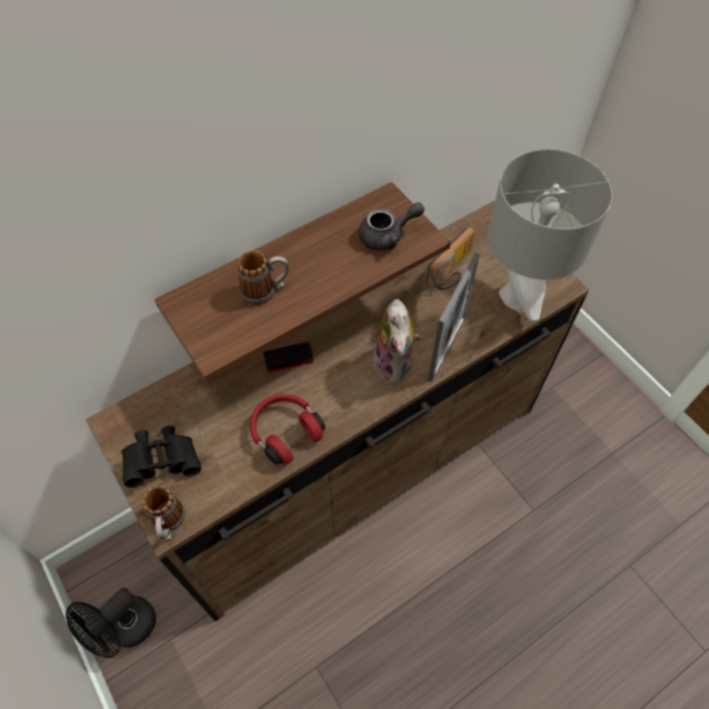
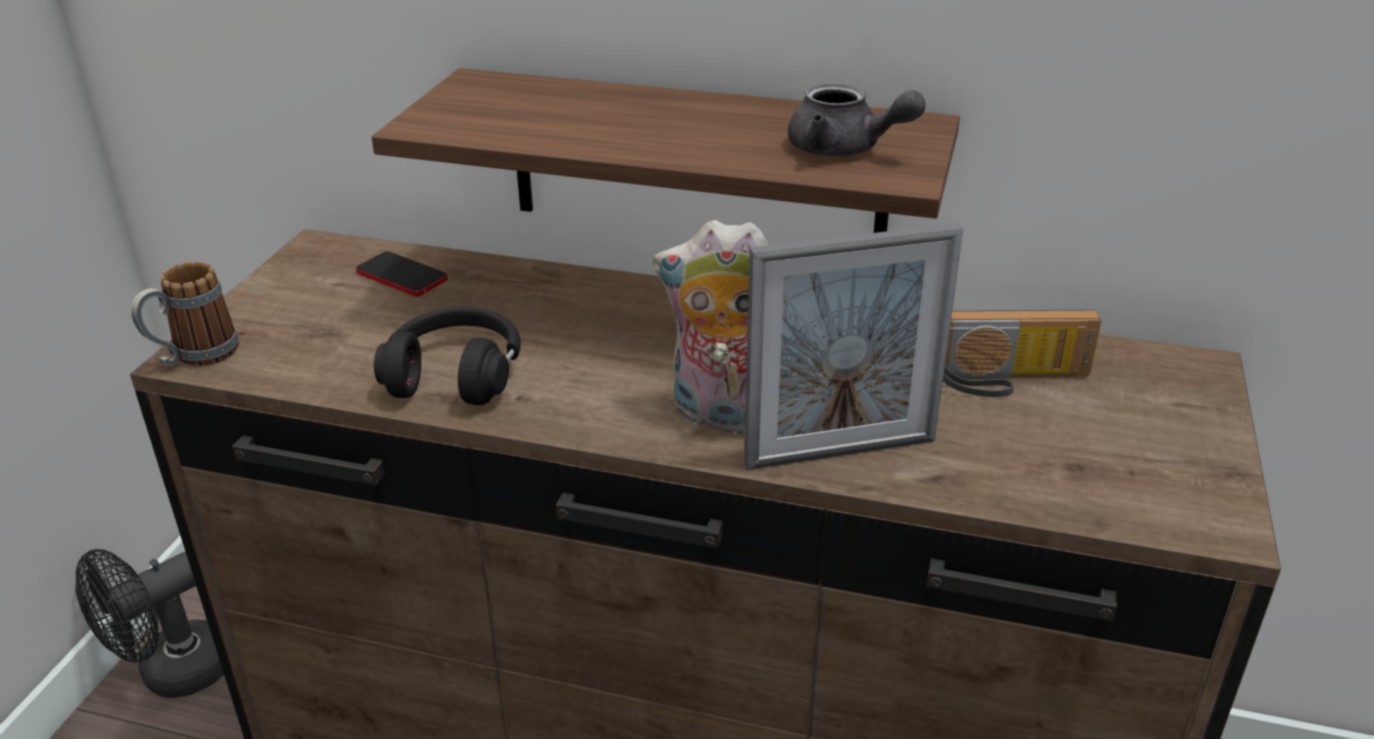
camera: 50 degrees right, 25 degrees down
(125, 629) = (173, 674): black fan -> black fan turned 45 degrees counterclockwise
(163, 461) = (295, 306): black binoculars -> none
(266, 291) = (582, 115): mug -> none
(285, 432) = (457, 375): red headphones -> black headphones
(288, 357) = (595, 316): phone -> phone (402, 276)
(395, 365) = (722, 416): plush toy -> plush toy turned 60 degrees clockwise
(518, 297) = (1088, 481): grey table lamp -> none

